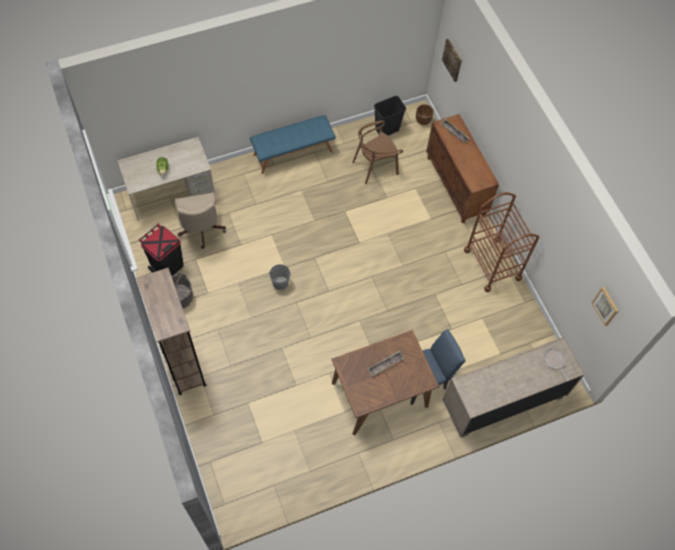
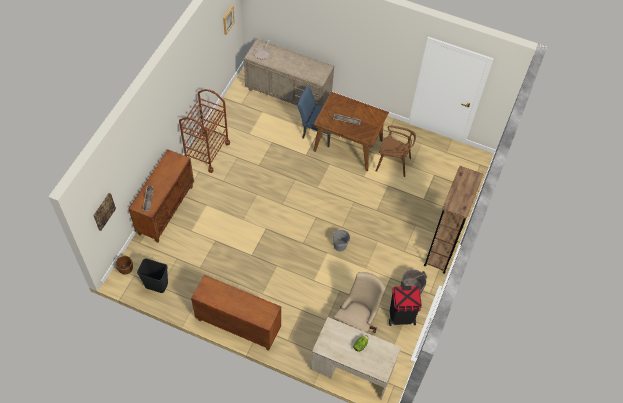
camera: 135 degrees left, 5 degrees down
(293, 152) = (237, 325): blue bench -> brown cabinet
(375, 166) = (197, 266): brown chair -> brown chair (393, 163)

